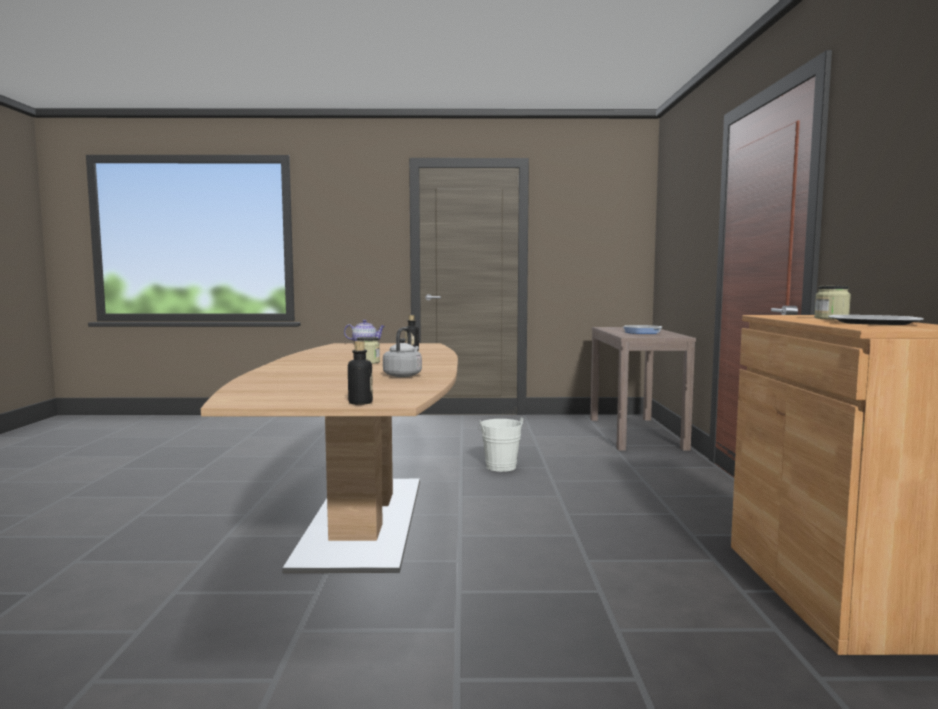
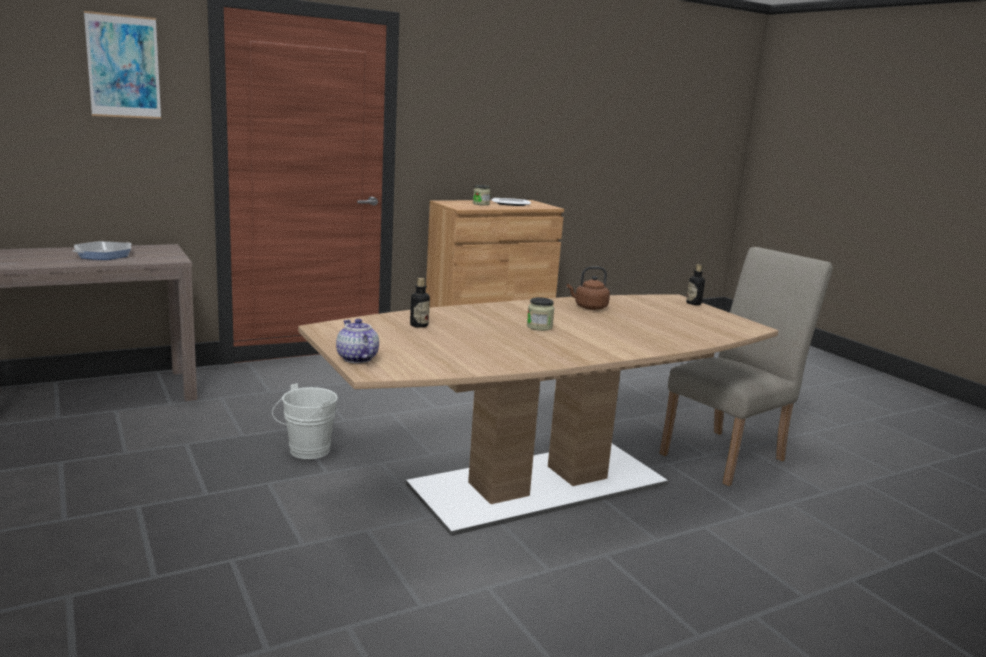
camera: 120 degrees left, 10 degrees up
(276, 650) = (729, 454): none -> beige chair
(403, 375) = (589, 307): grey kettle -> brown kettle
(696, 196) = (123, 66): none -> picture

